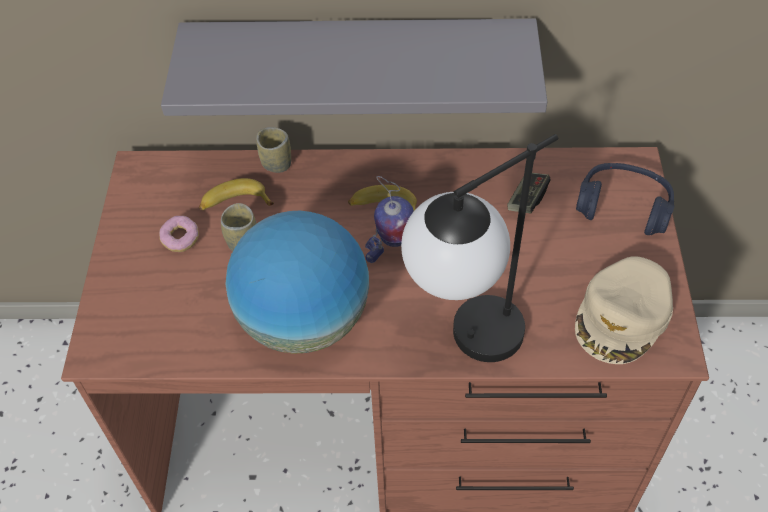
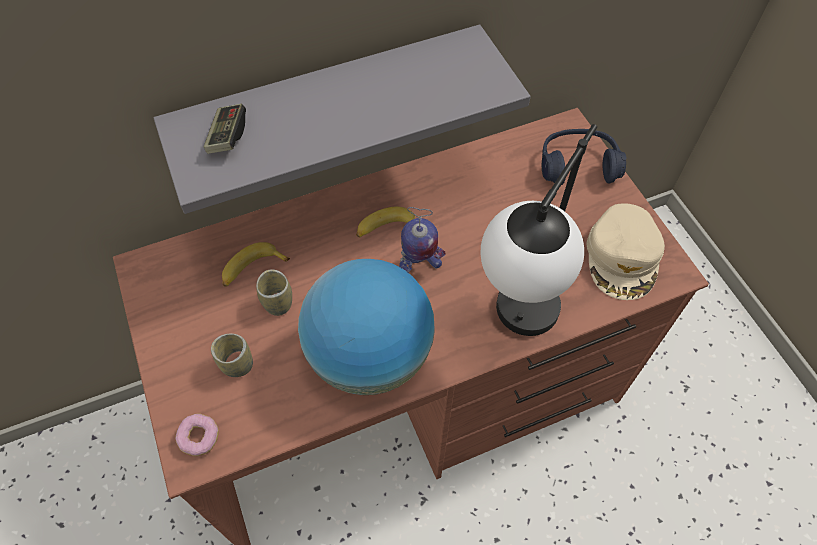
camera: 25 degrees left, 5 degrees up
(180, 239) = (218, 320): donut -> donut (199, 438)
(276, 164) = (272, 220): cup -> cup (237, 365)
(527, 199) = (501, 183): game controller -> game controller (227, 136)

